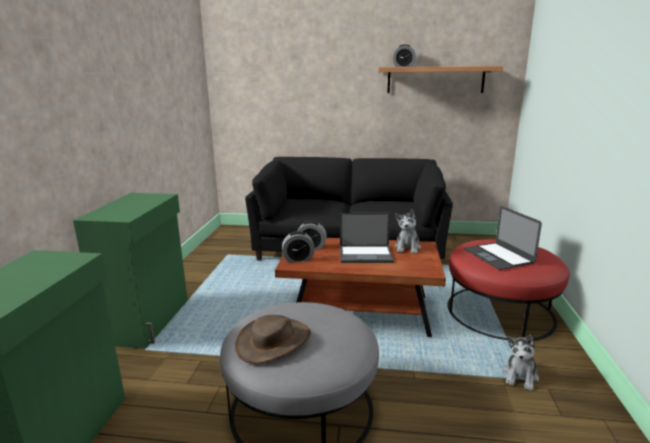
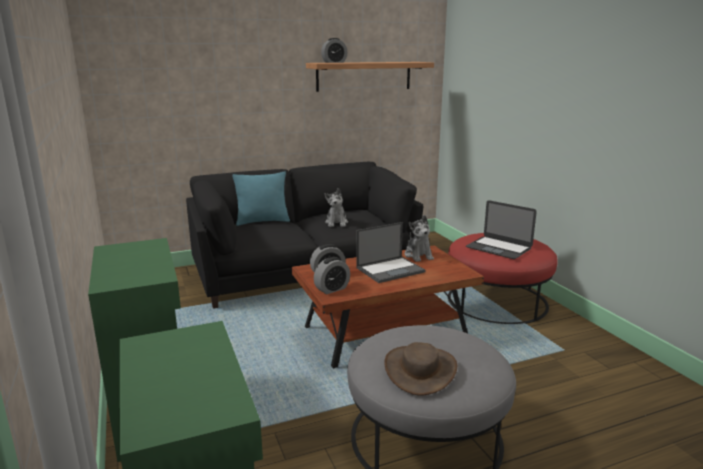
camera: 30 degrees left, 0 degrees up
(319, 199) = (262, 221): none -> turquoise pillow
(520, 376) = (559, 349): plush toy -> plush toy (336, 223)

